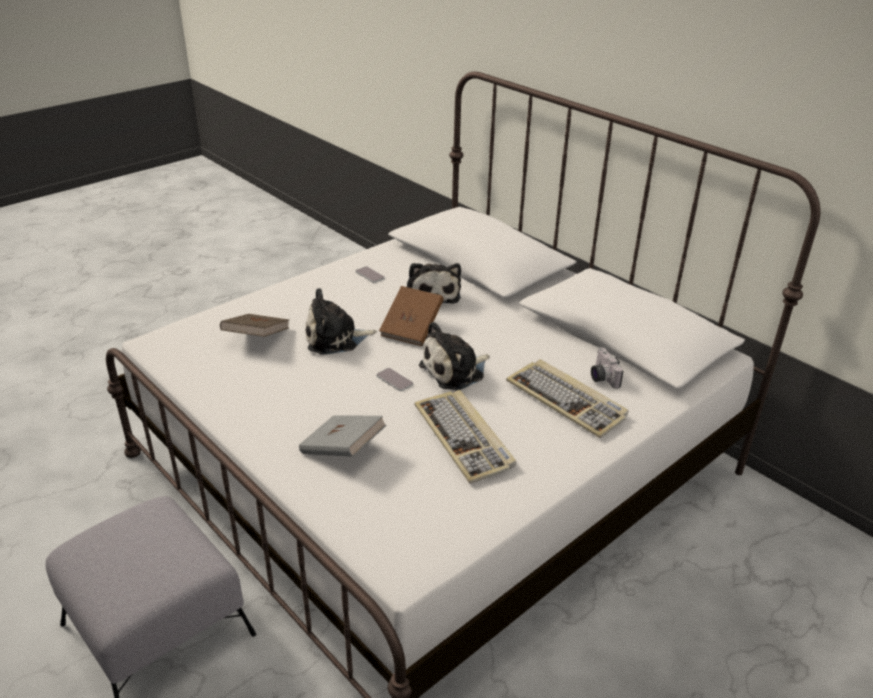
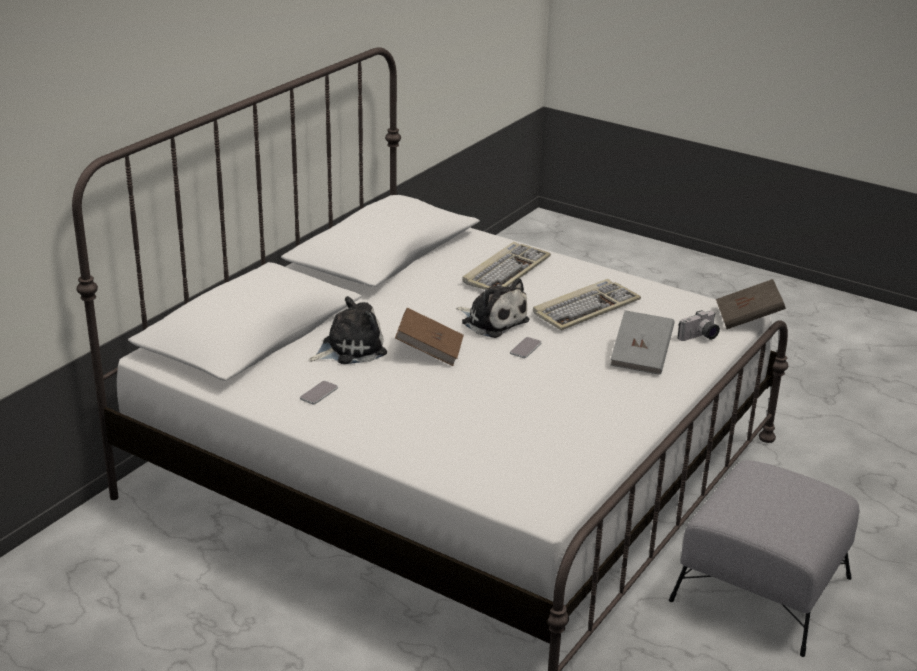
camera: 105 degrees left, 5 degrees down
(257, 338) = (498, 440): brown book -> brown book (748, 319)
(335, 338) = (472, 391): plush toy -> none
(601, 377) = (462, 259): camera -> camera (700, 337)

